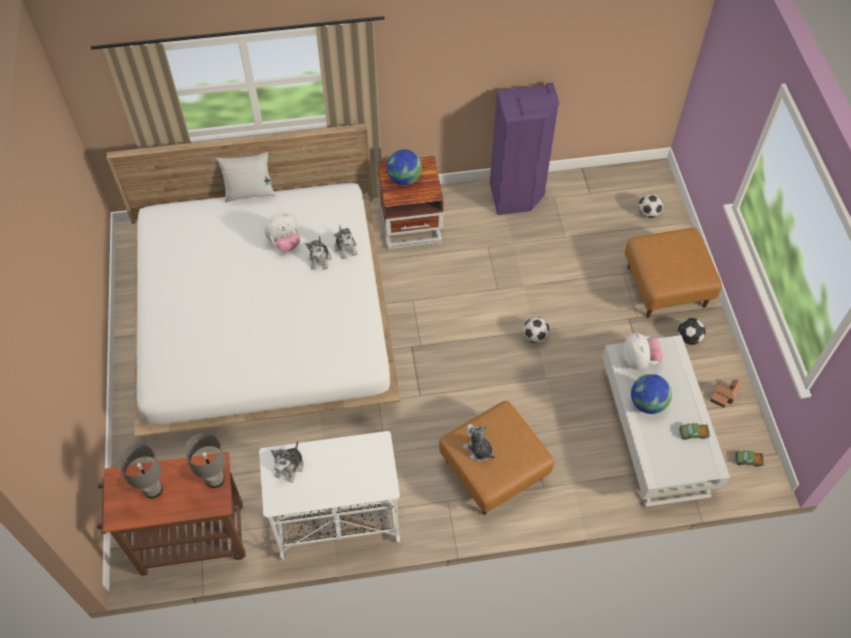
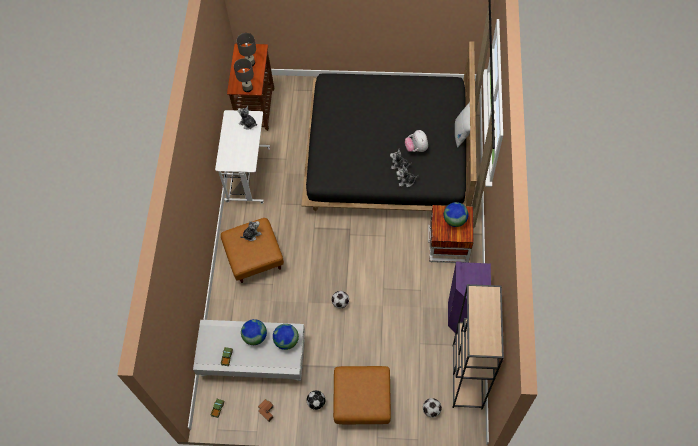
camera: 105 degrees right, 5 degrees up
(264, 320) = (387, 152): white bed -> black bed
(592, 183) = (467, 377): none -> bookcase
(639, 360) = (286, 341): plush toy -> globe

